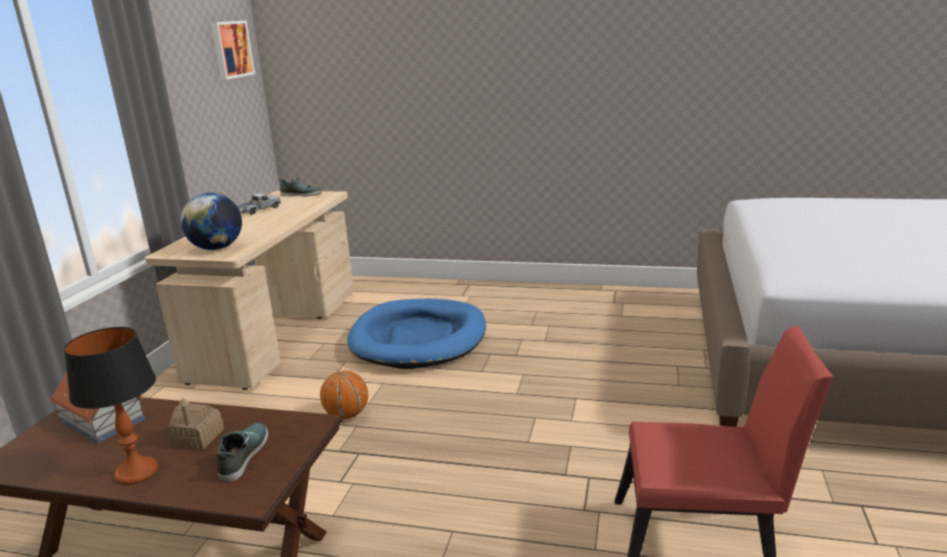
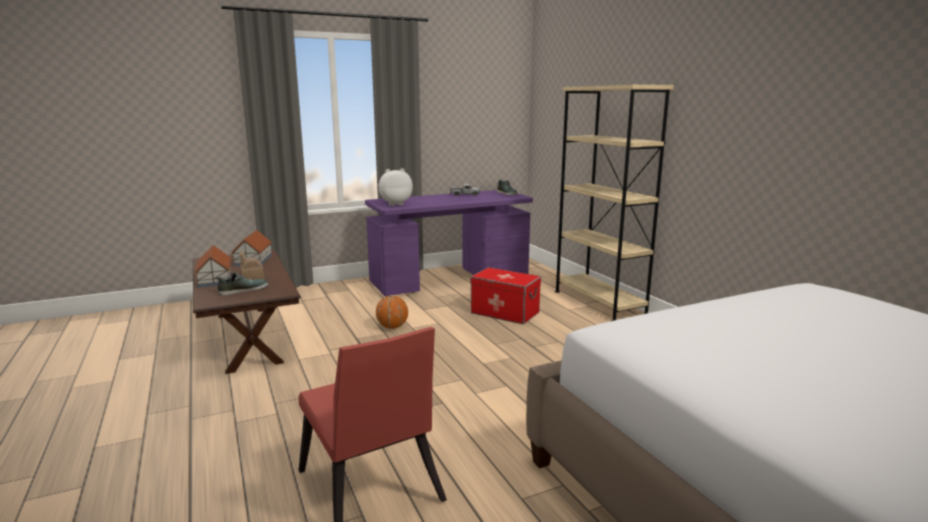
camera: 50 degrees right, 5 degrees down
(136, 472) = (215, 279): table lamp -> toy house
(217, 248) = (394, 204): globe -> plush toy
(231, 49) = (498, 88): picture -> none
(278, 334) = (450, 280): beige desk -> purple desk
(419, 338) = (505, 312): blue dog bed -> storage box
(471, 290) = (599, 302): none -> beige bookcase

